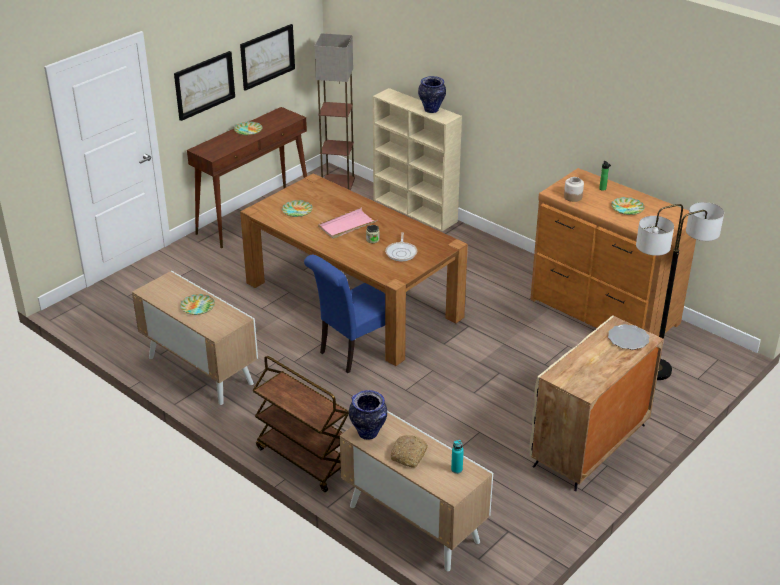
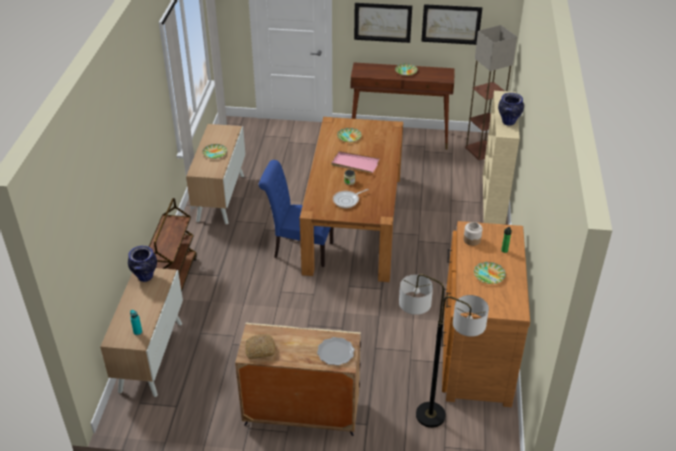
camera: 55 degrees right, 5 degrees up
(409, 455) = (136, 304): bread -> bread (260, 350)

